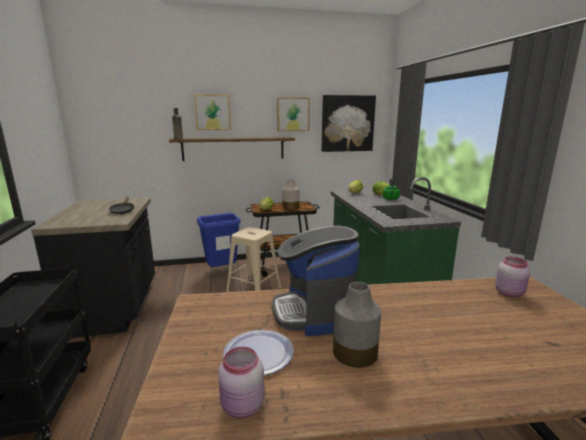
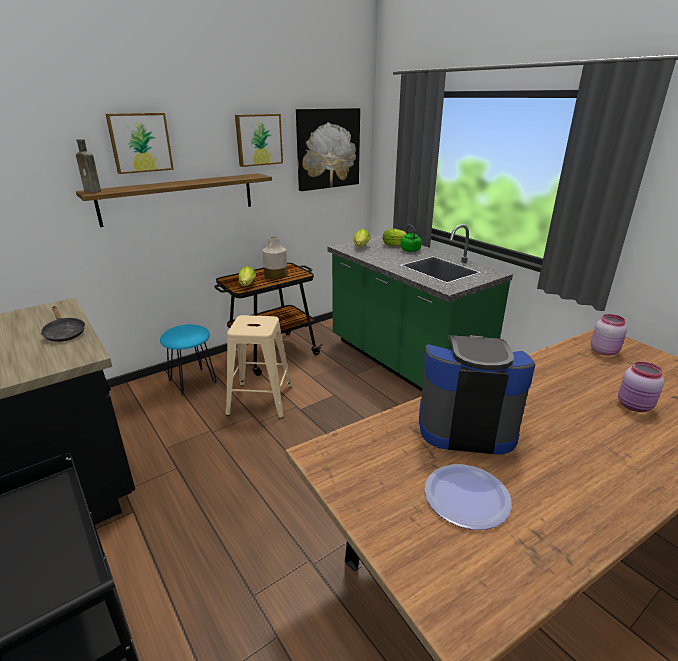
camera: 25 degrees left, 10 degrees up
(222, 271) = (192, 381): blue trash can -> turquoise stool
(242, 407) = (519, 566): pink jar -> pink jar (635, 406)
(314, 312) = (465, 425): coffee machine -> coffee machine turned 135 degrees clockwise
(355, 351) = (549, 460): grey vase -> none

